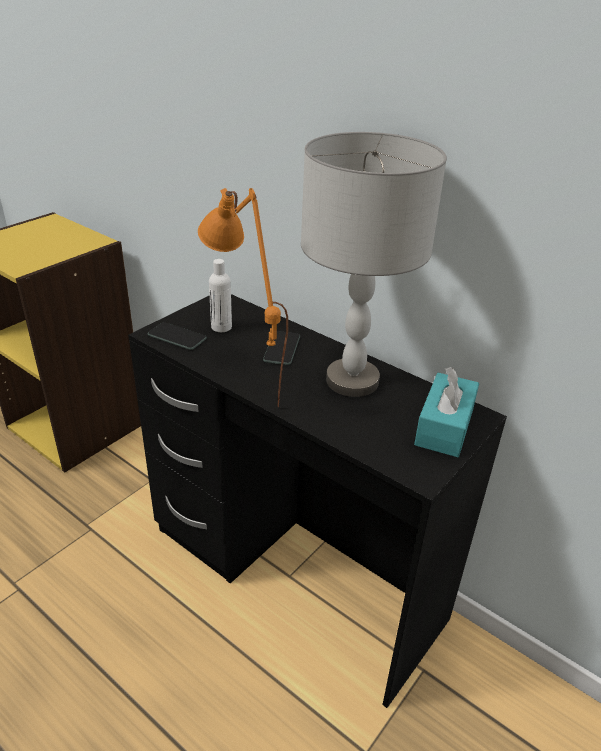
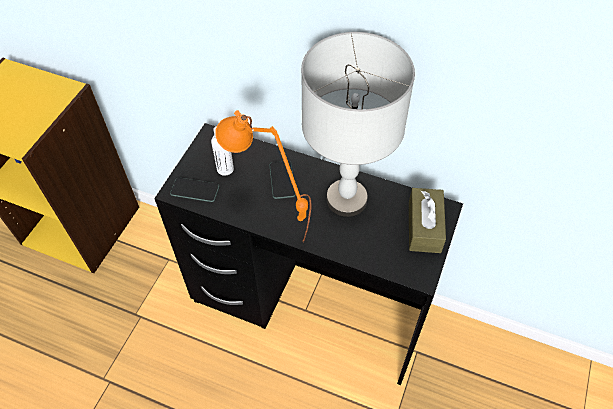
camera: 15 degrees left, 20 degrees up
(444, 427) = (424, 227): turquoise tissue box -> brown tissue box

